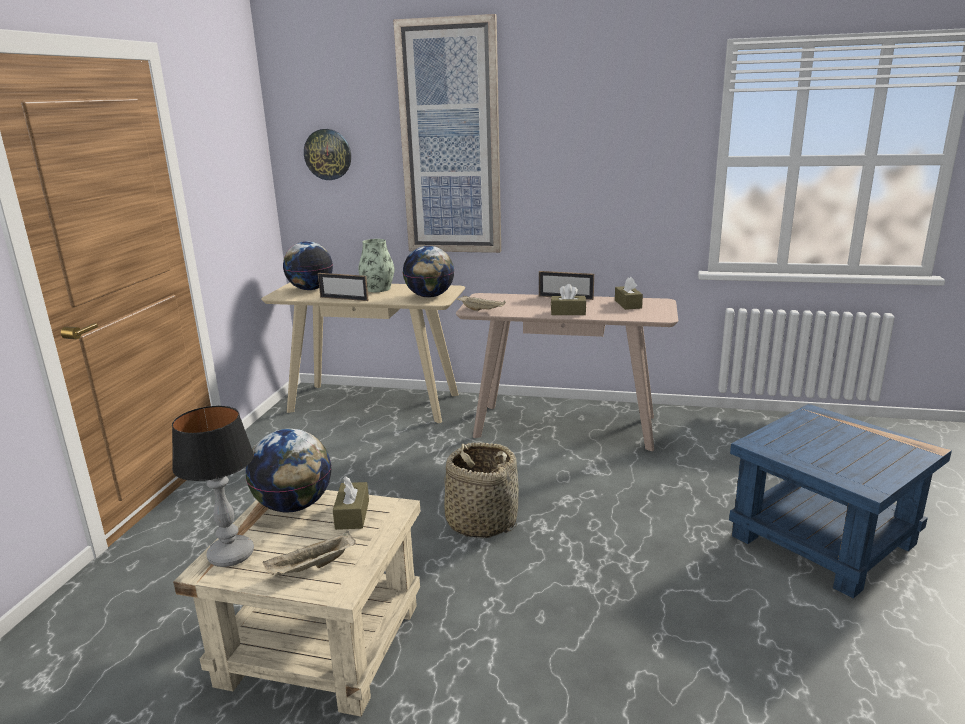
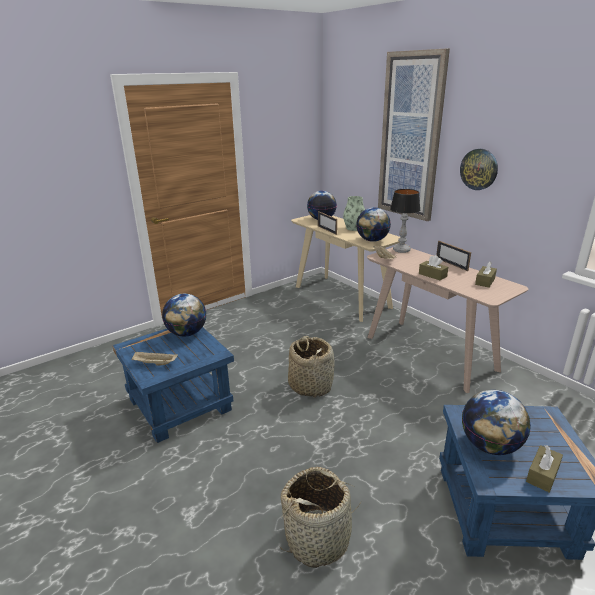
camera: 40 degrees right, 5 degrees up
(232, 555) = (140, 344): table lamp -> table lamp (402, 250)
(320, 642) = (180, 403): beige side table -> blue side table
(328, 154) = (347, 138): wall clock -> wall clock (479, 169)
(352, 514) = (199, 348): brown tissue box -> brown tissue box (542, 474)
(726, 679) = (318, 539): none -> basket
(821, 458) = (489, 446): none -> globe

